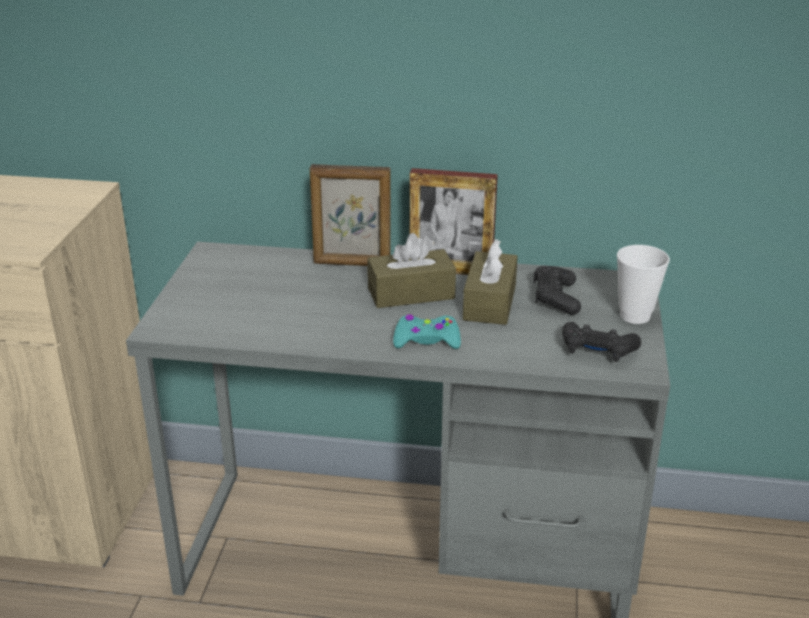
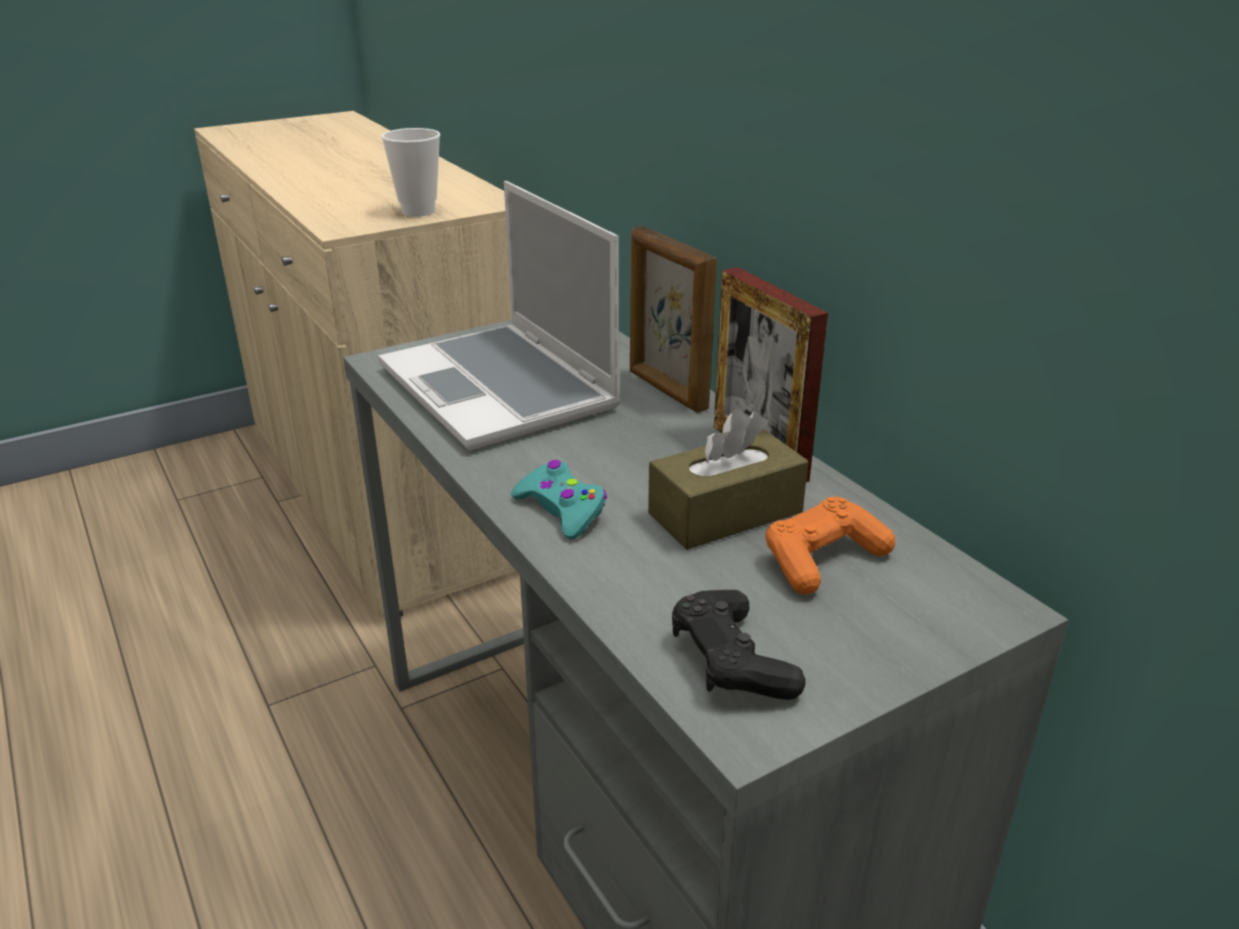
camera: 50 degrees right, 0 degrees up
(268, 306) = (501, 389): none -> laptop
(411, 293) = (659, 452): brown tissue box -> none
(555, 298) = (823, 559): black game controller -> orange game controller
(635, 316) = (894, 655): cup -> cup (418, 211)

